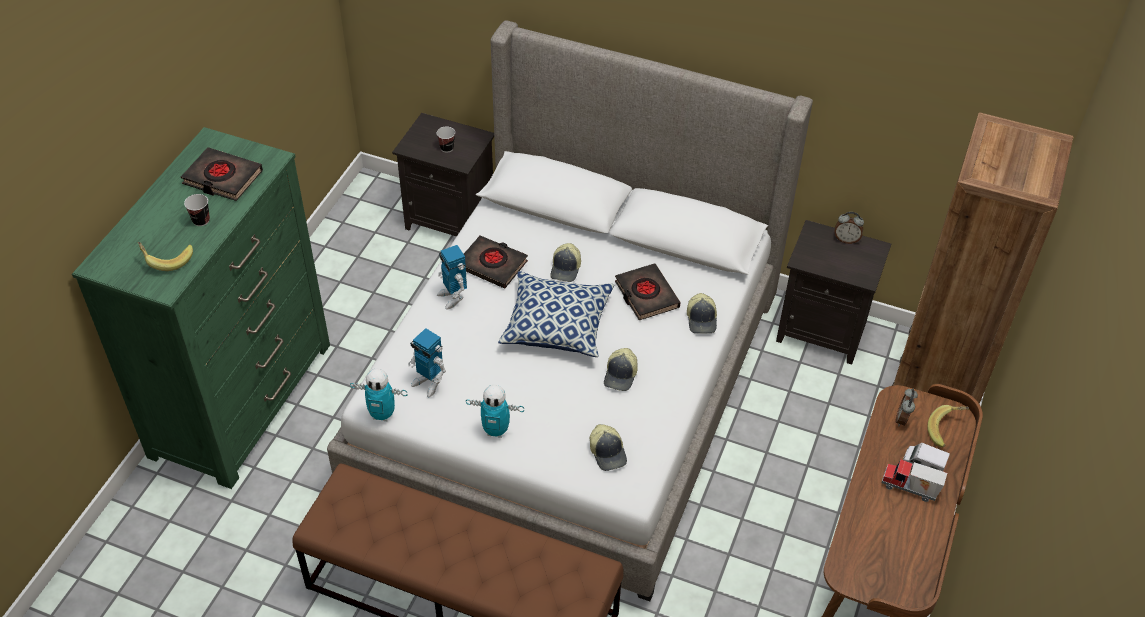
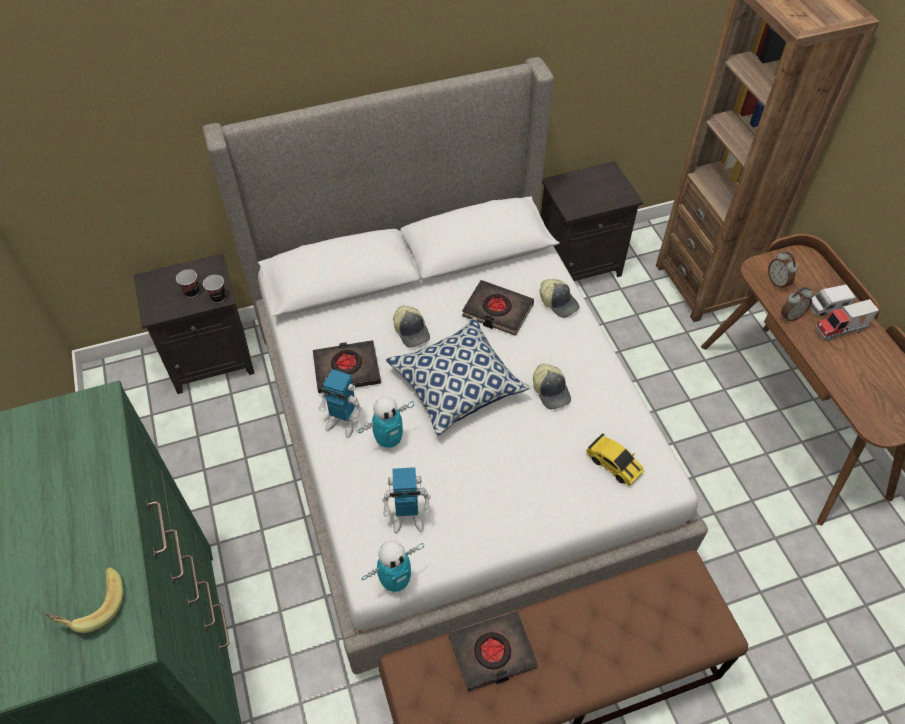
camera: 40 degrees left, 5 degrees up
(201, 220) = (86, 528): cup -> cup (218, 297)
(222, 178) = (61, 462): black book -> black book (492, 653)
(496, 430) = (508, 516): toy robot -> toy robot (389, 440)
(608, 452) = (613, 464): cap -> toy car
(846, 239) = (584, 176): alarm clock -> alarm clock (790, 316)
(946, 431) = (811, 271): banana -> none

